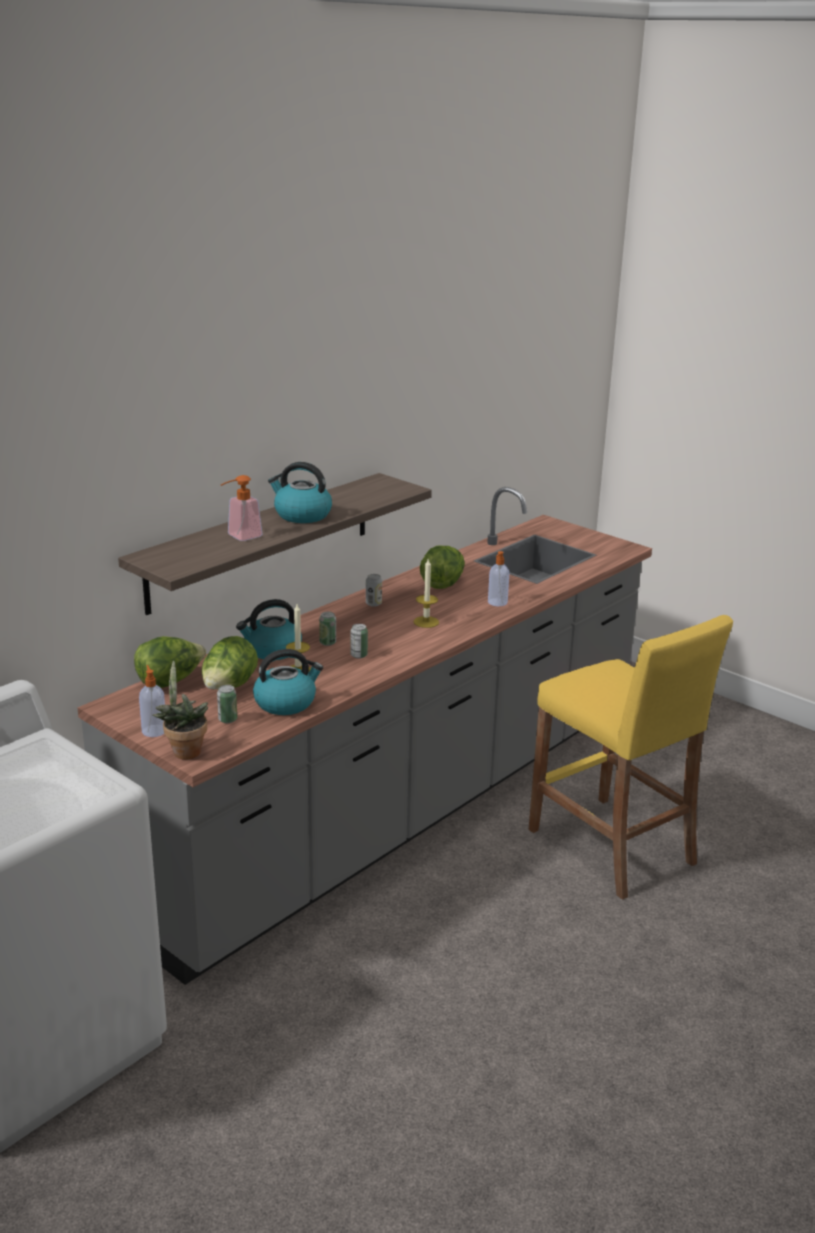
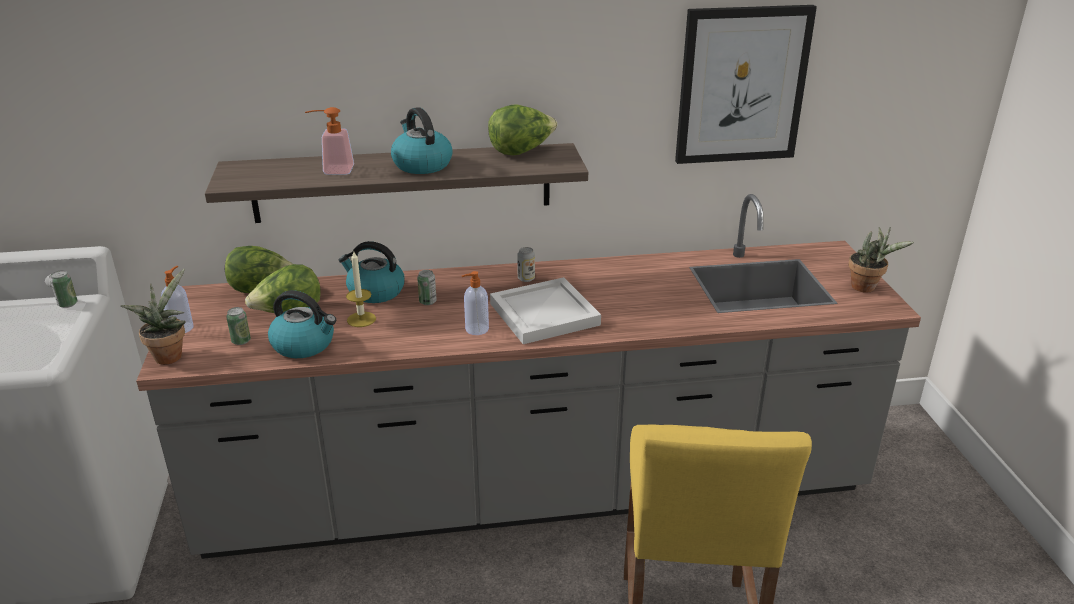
camera: 40 degrees right, 5 degrees up
(359, 655) = (432, 324): can -> can (68, 304)
(426, 622) = (542, 314): candle -> white tray
(442, 583) = (621, 280): lettuce -> lettuce (521, 151)
(478, 399) = (741, 85): none -> picture
(497, 602) = (642, 319): soap dispenser -> soap dispenser (476, 329)
(599, 540) = (867, 288): none -> potted plant

